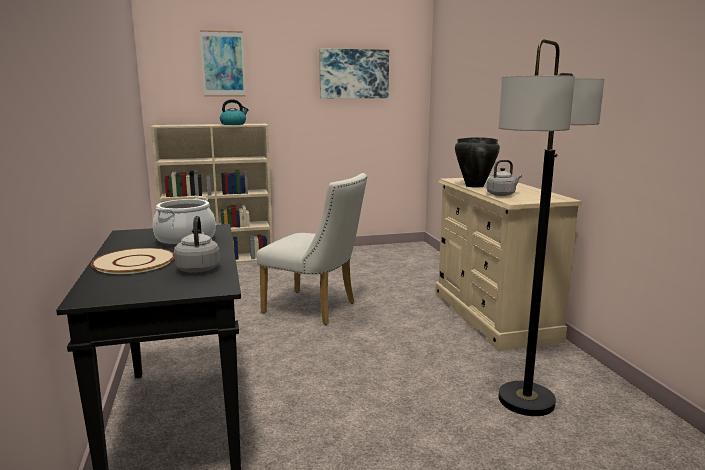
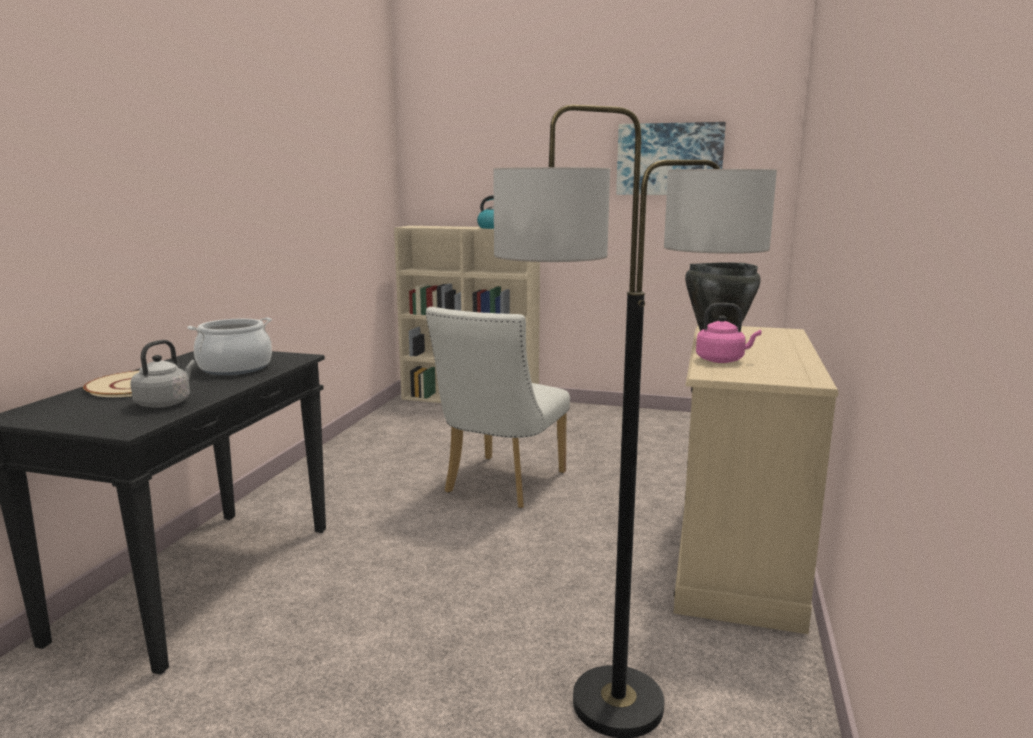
camera: 30 degrees right, 0 degrees up
(223, 64) = (492, 149): picture -> none
(316, 309) = (500, 485): white chair -> white chair turned 60 degrees clockwise
(502, 194) = (722, 360): grey kettle -> pink kettle

